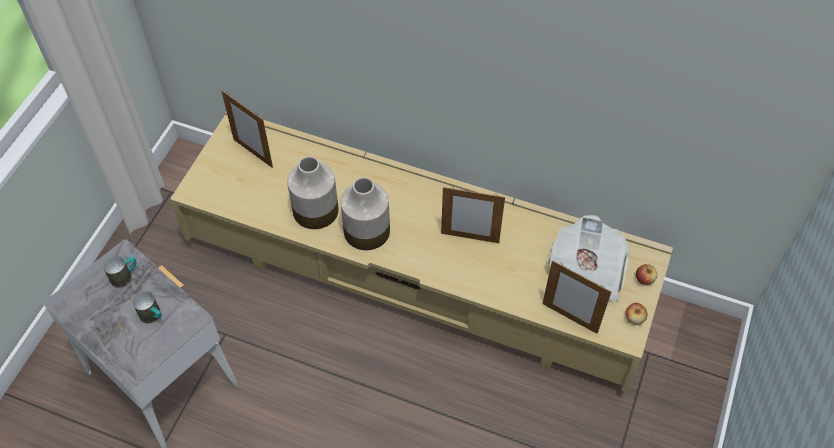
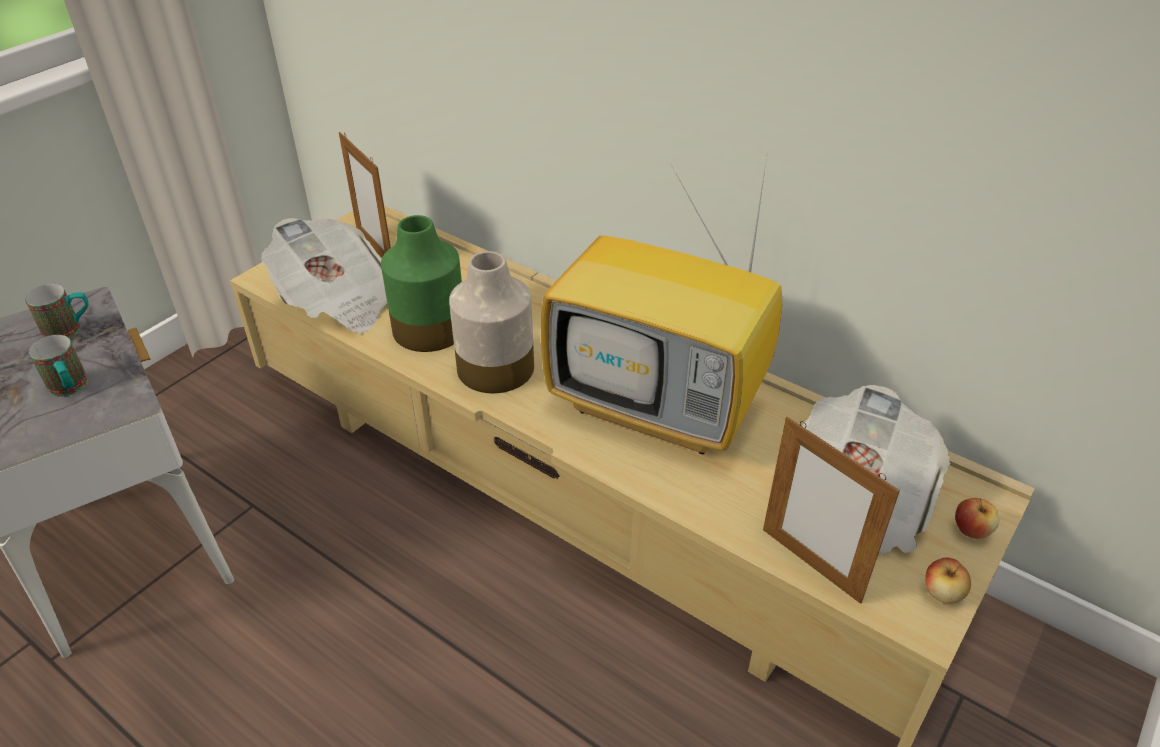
camera: 15 degrees right, 15 degrees down
(248, 201) = (337, 301): none -> newspaper
(315, 209) = (430, 327): beige vase -> green vase
(470, 238) = (661, 407): picture frame -> television

